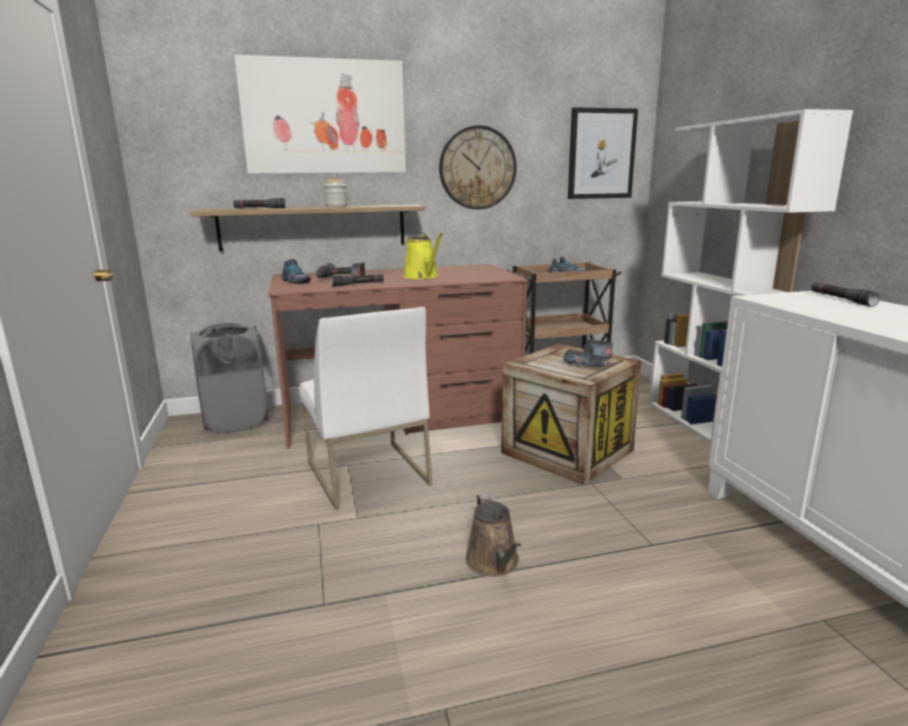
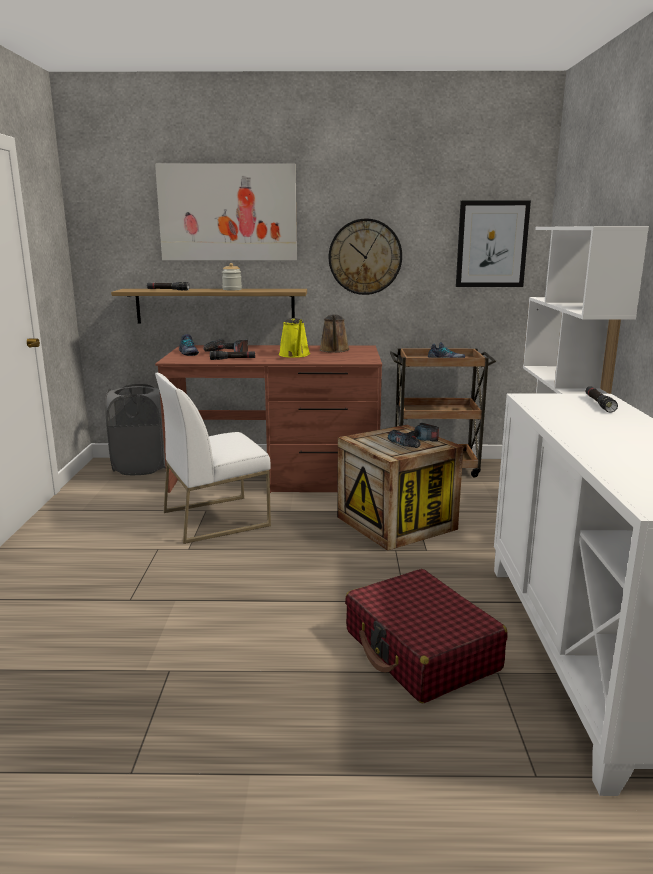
camera: 15 degrees right, 0 degrees up
(366, 473) = (216, 518): white chair -> white chair turned 75 degrees clockwise
(494, 563) = (268, 594): brown watering can -> brown watering can (334, 350)
(722, 608) = (421, 651): none -> red suitcase

